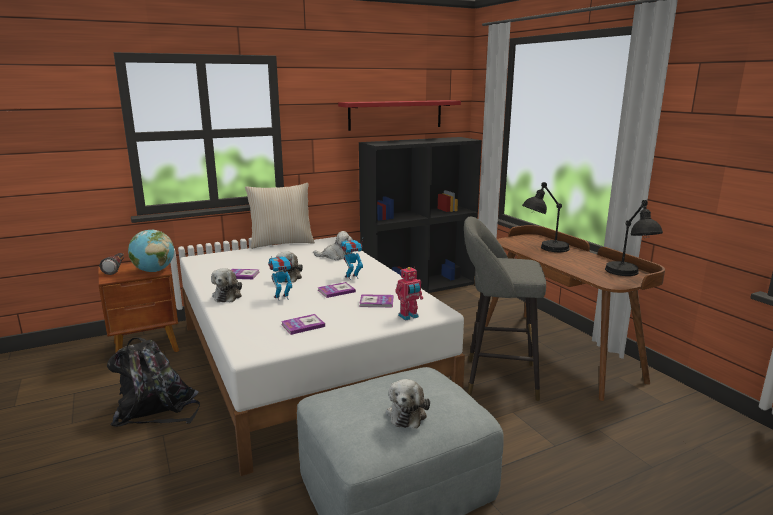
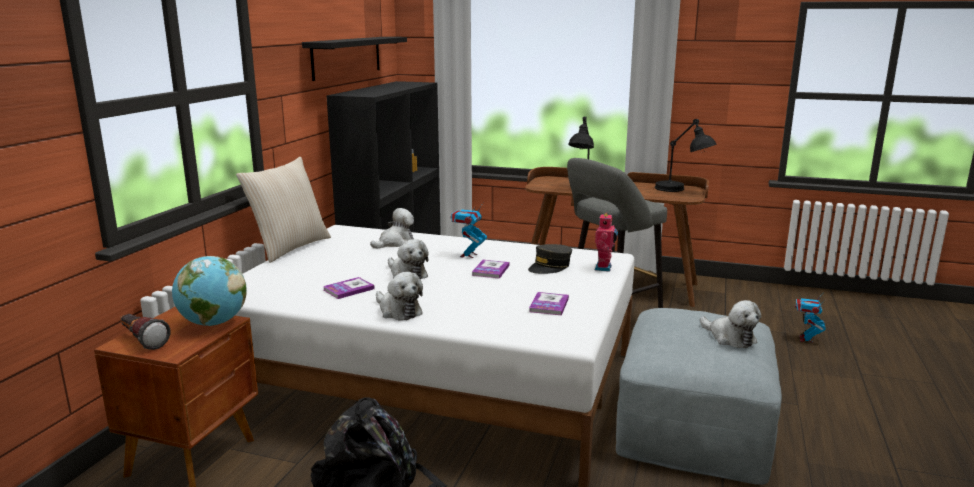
camera: 45 degrees left, 0 degrees up
(282, 298) = (459, 293): toy robot -> toy robot (806, 339)
(376, 302) = (550, 267): book -> grey cap
(396, 115) = (347, 57): red shelf -> black shelf

